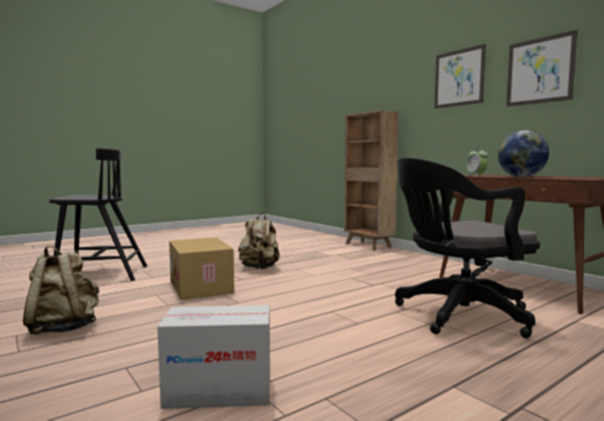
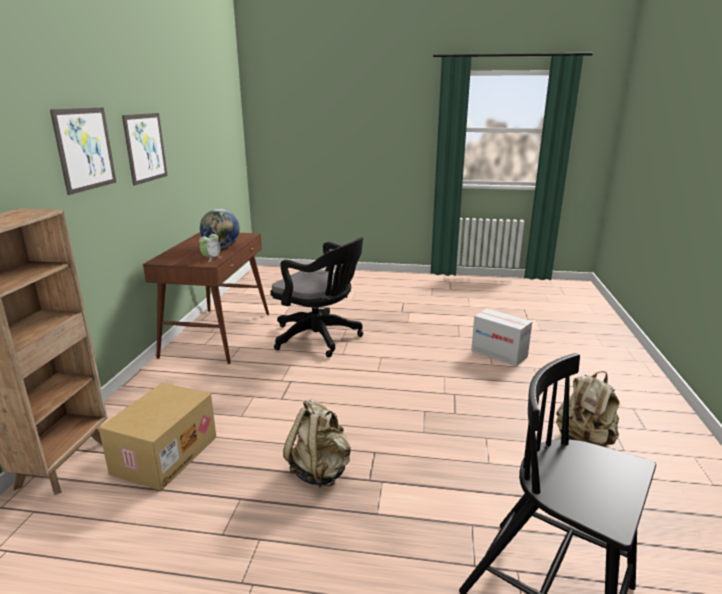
camera: 135 degrees left, 15 degrees up
(202, 287) = (431, 456): cardboard box -> cardboard box (164, 454)

